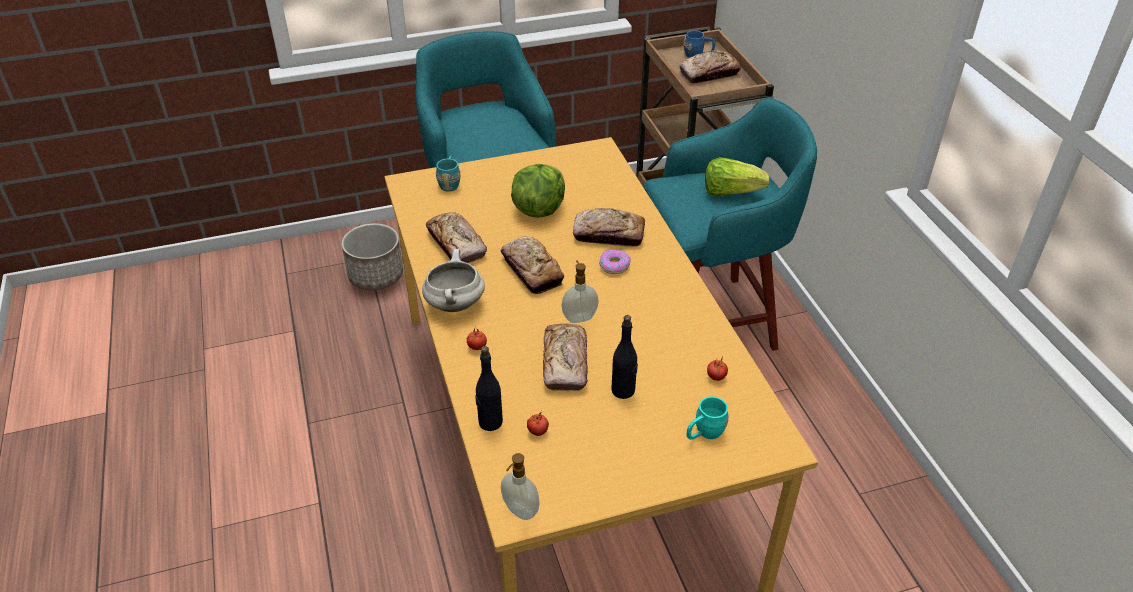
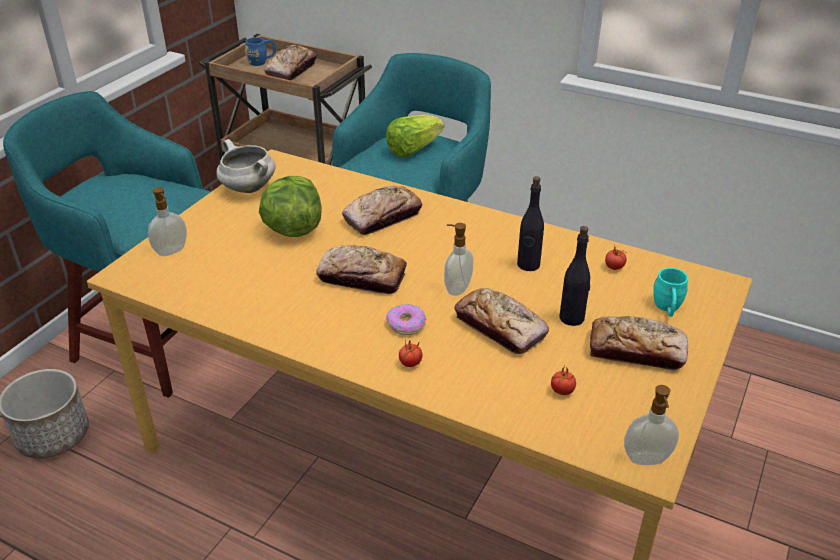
camera: 45 degrees left, 5 degrees down
(450, 183) = (172, 251): turquoise mug -> soap dispenser
(454, 303) = (334, 343): white cooking pot -> white cooking pot (247, 188)
(456, 244) = (259, 296): bread -> bread (636, 350)
(490, 422) = (516, 412): black bottle -> black bottle (528, 265)
(614, 265) = (422, 236): donut -> donut (406, 324)

